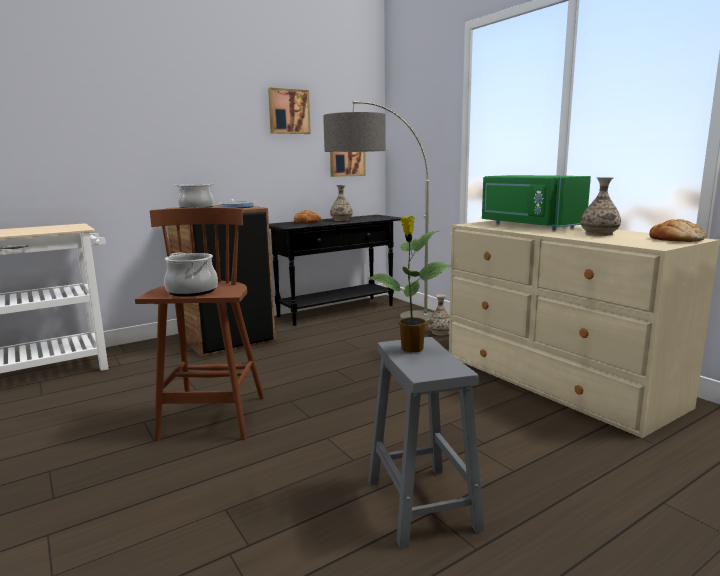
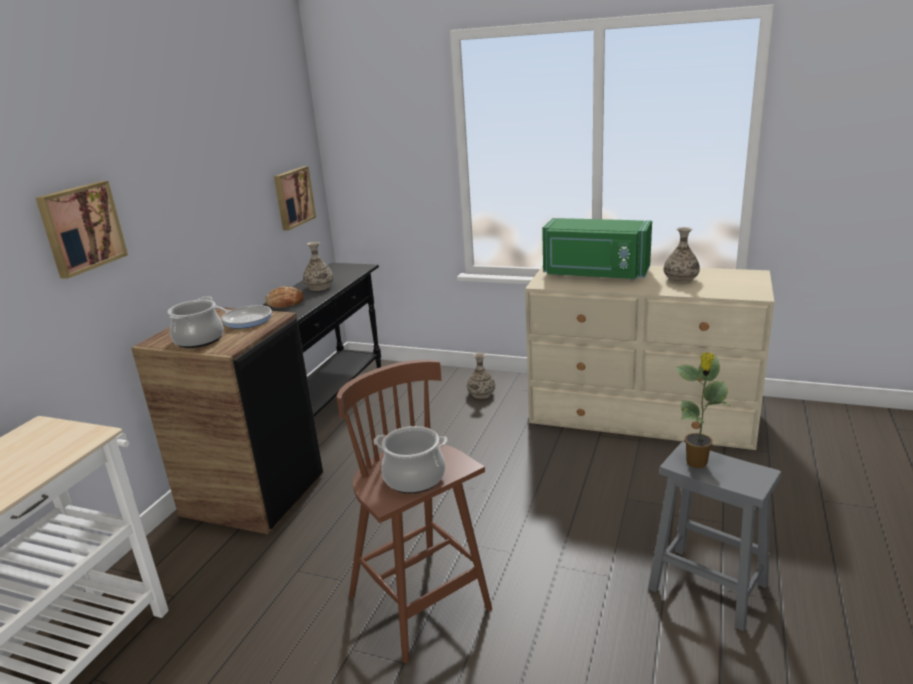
camera: 35 degrees left, 10 degrees up
(288, 111) = (230, 156): picture -> picture (81, 228)
(378, 326) = (408, 407): floor lamp -> none
(675, 239) = (746, 277): bread -> none

